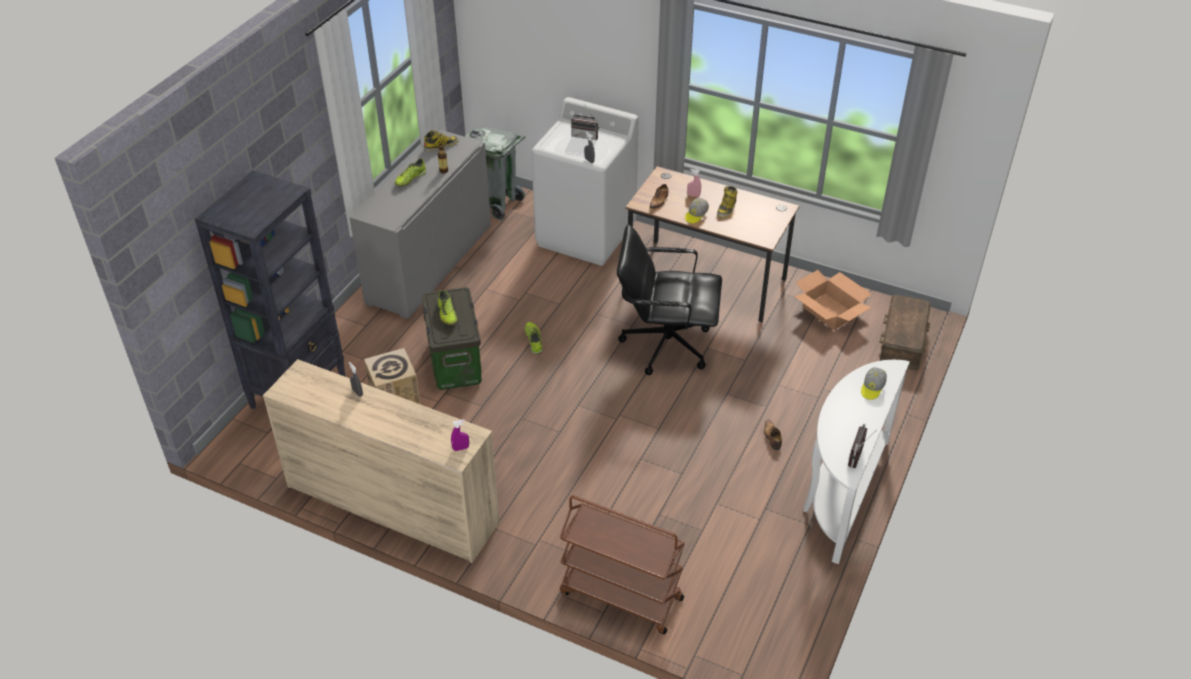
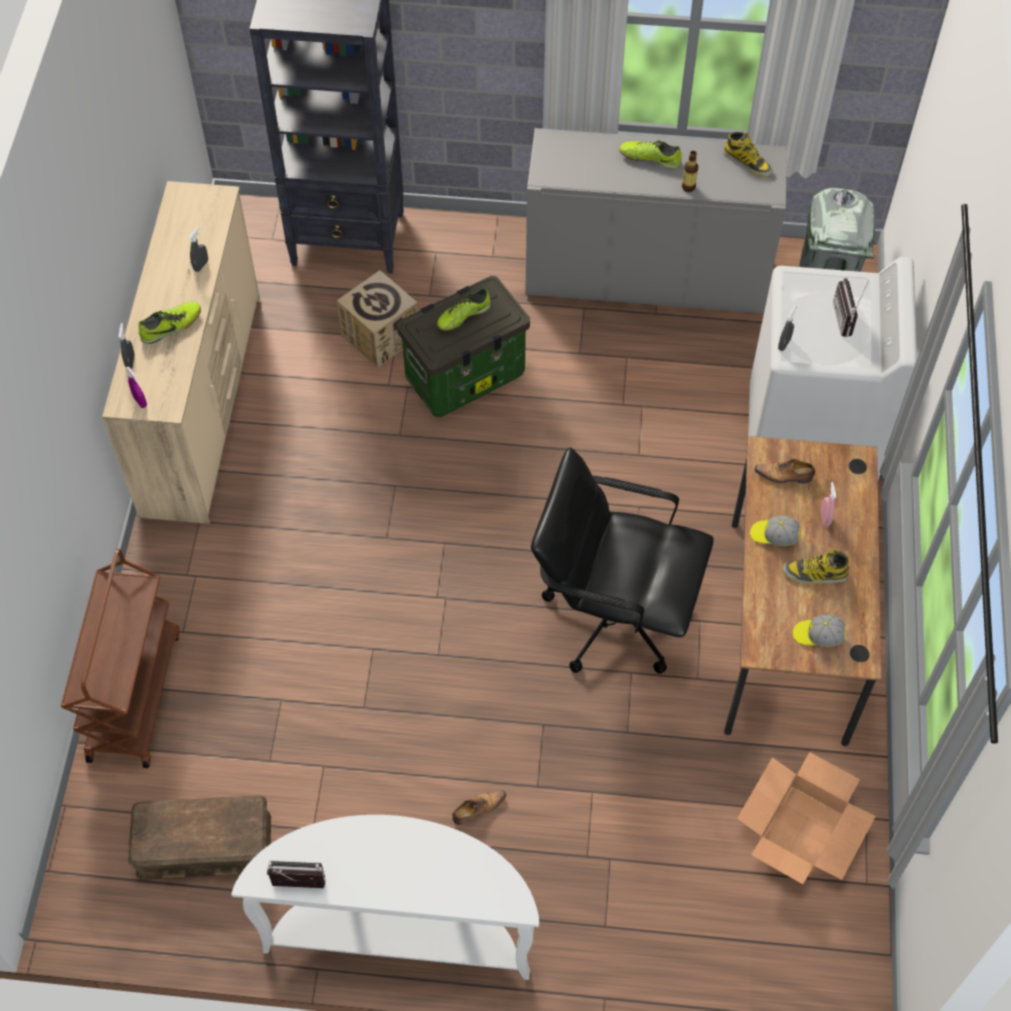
camera: 70 degrees right, 15 degrees up
(421, 447) = (130, 362): none -> grey spray bottle
(534, 340) = (548, 449): shoe -> shoe (171, 326)
(665, 344) = (614, 614): black office chair -> black office chair turned 60 degrees counterclockwise
(872, 388) = (454, 879): cap -> cap (818, 635)
(903, 341) = (779, 963): brown storage box -> brown storage box (204, 846)

